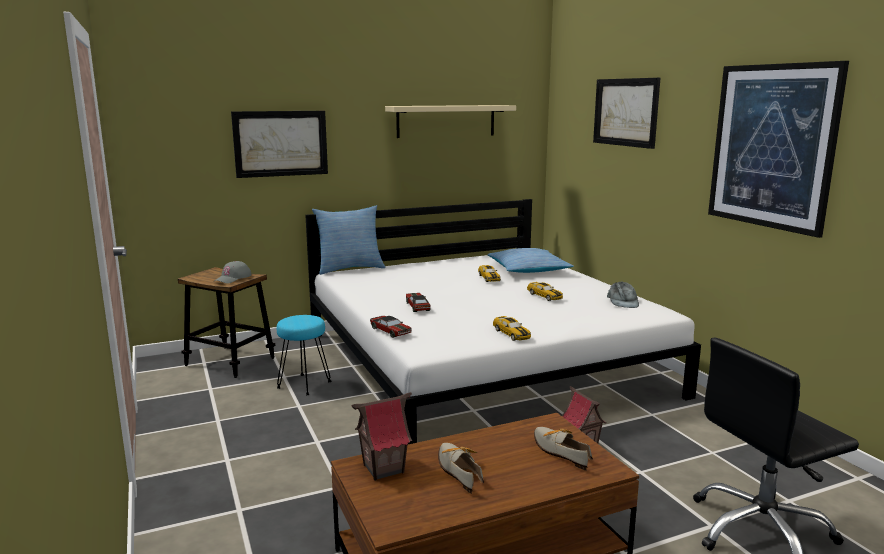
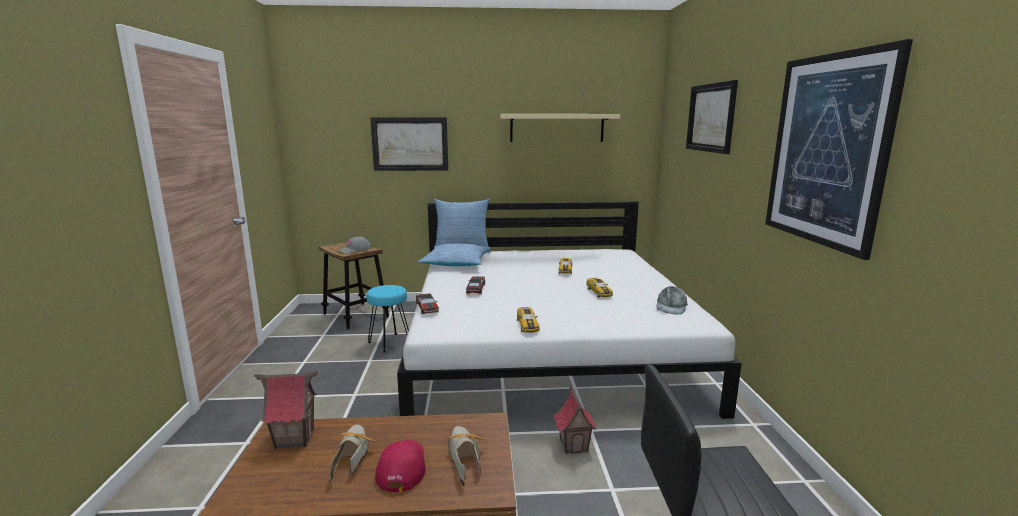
camera: 20 degrees right, 0 degrees up
(515, 469) = (402, 467): none -> red cap
(528, 270) = (611, 266): pillow -> pillow (456, 263)

